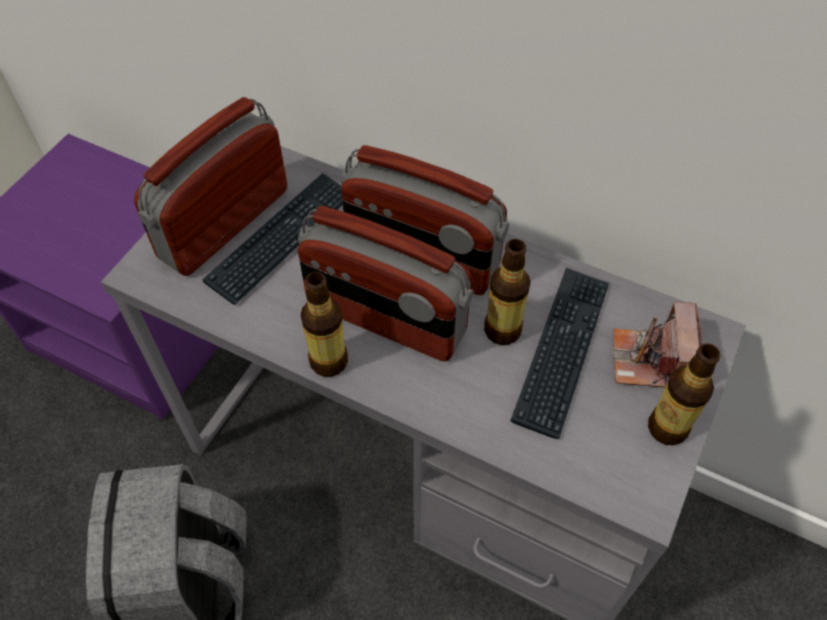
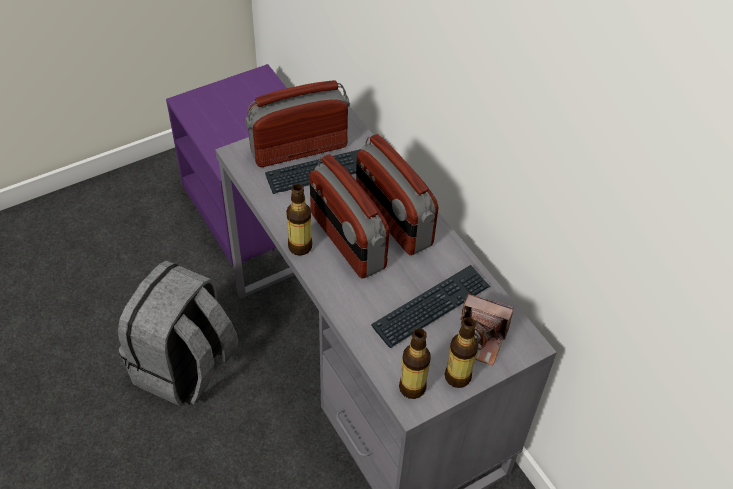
camera: 30 degrees right, 5 degrees down
(502, 330) = (406, 279): bottle -> bottle (412, 388)
(651, 361) = (479, 339): camera -> camera turned 105 degrees counterclockwise

